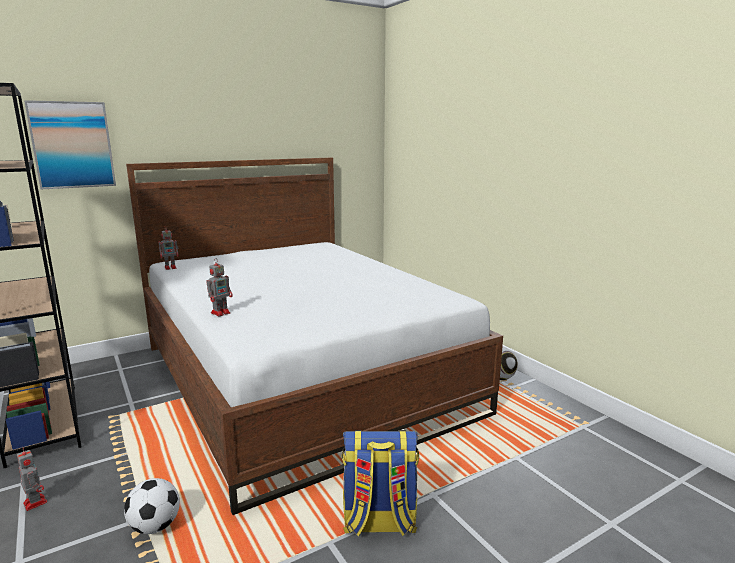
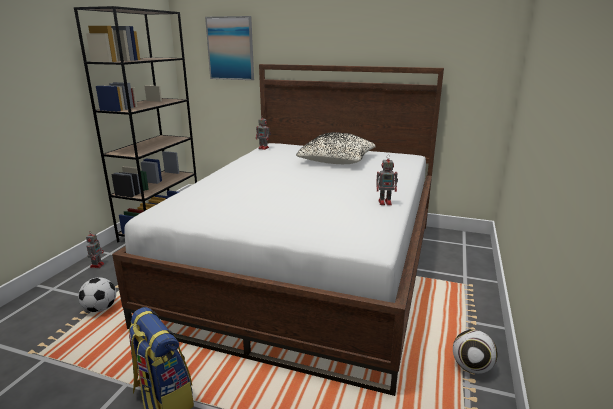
camera: 50 degrees right, 5 degrees up
(221, 312) = (202, 186): toy robot -> toy robot (385, 202)
(275, 259) = (336, 159): none -> beige pillow

